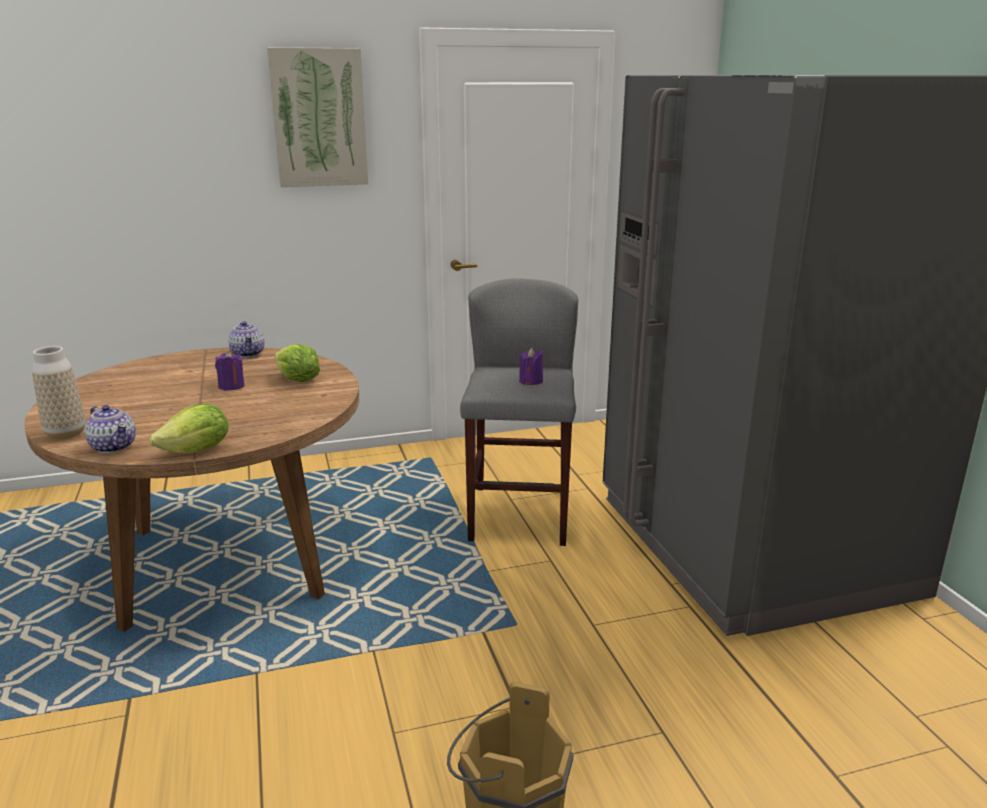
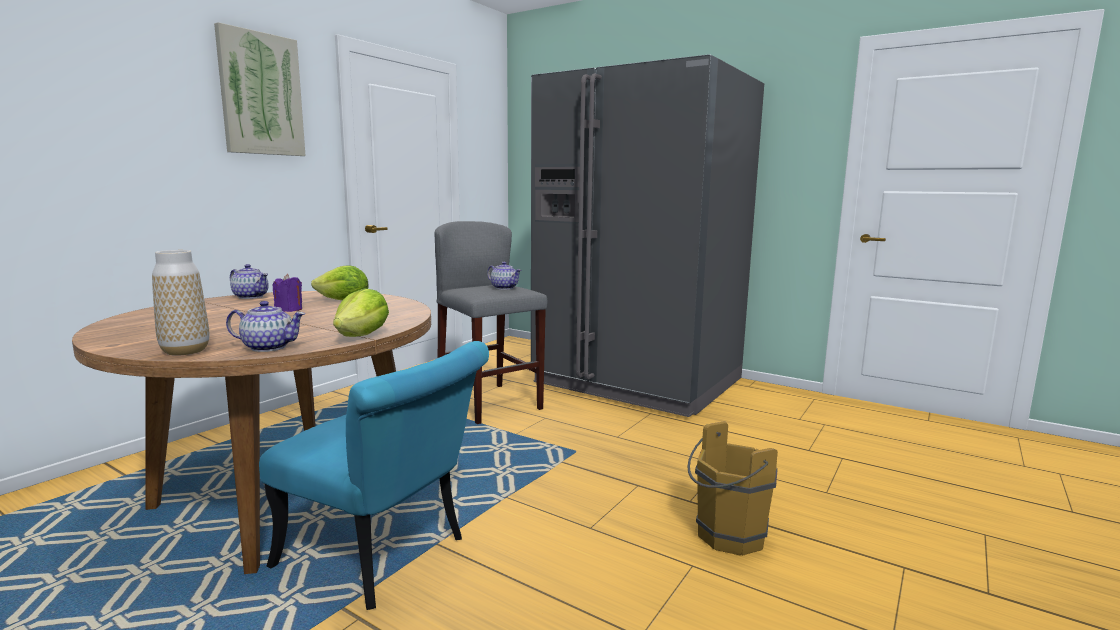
camera: 40 degrees left, 10 degrees down
(209, 665) = (386, 557): none -> turquoise chair
(531, 381) = (504, 288): purple candle -> teapot

